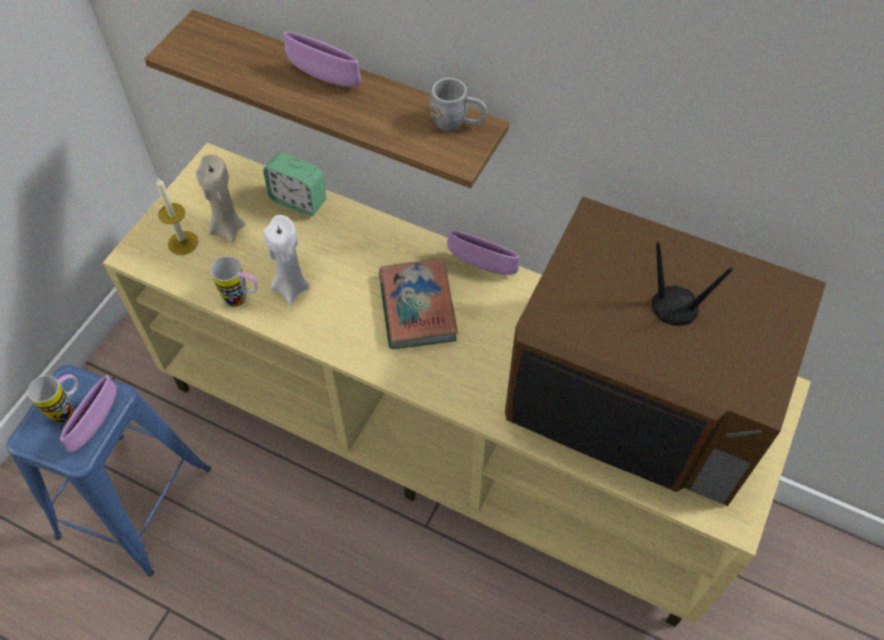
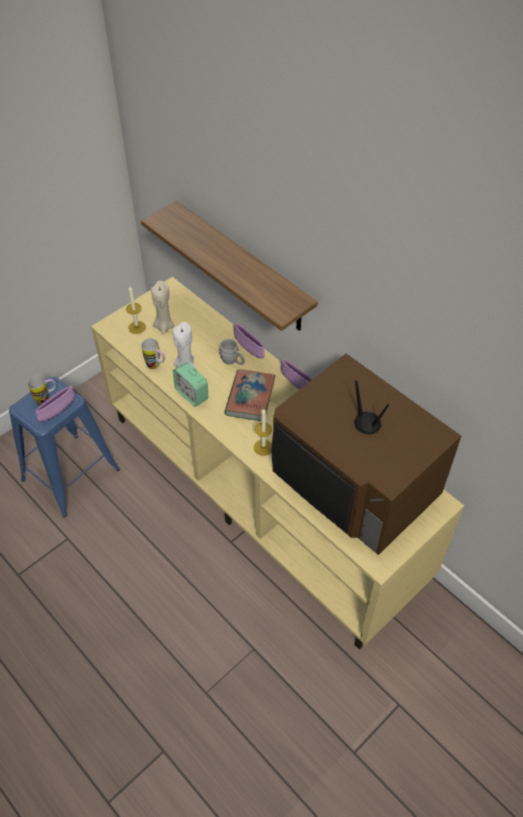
camera: 20 degrees right, 5 degrees down
(298, 201) = (209, 322): alarm clock -> alarm clock (192, 394)
(324, 77) = (229, 253): purple bowl -> purple bowl (249, 349)
(457, 123) = (289, 294): grey mug -> grey mug (232, 361)
(473, 384) = (263, 447): none -> candle

